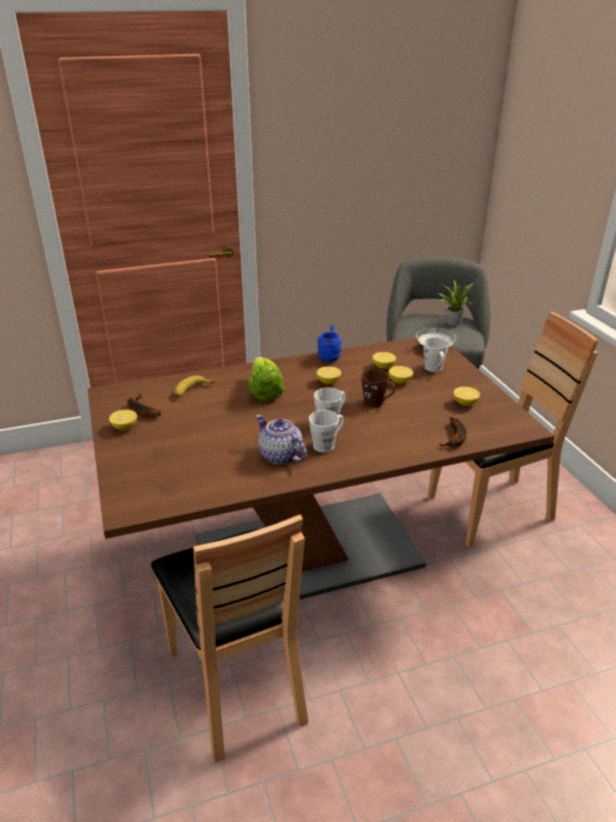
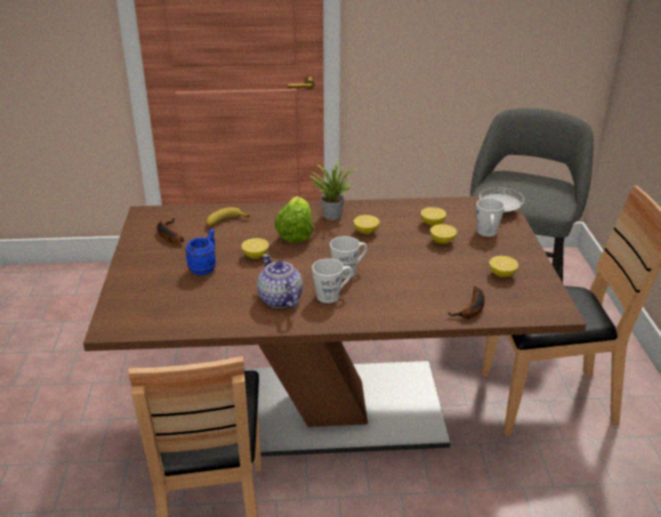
camera: 15 degrees right, 0 degrees up
(125, 427) = (146, 249): lemon -> lemon (255, 256)
(329, 357) = (380, 205): blue mug -> blue mug (205, 267)
(377, 403) = (406, 260): brown mug -> none
(452, 322) = (545, 185): potted plant -> potted plant (331, 214)

